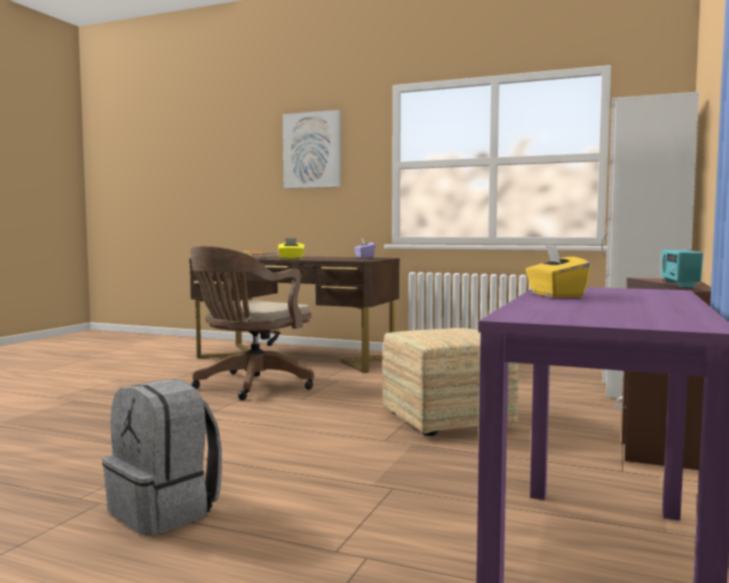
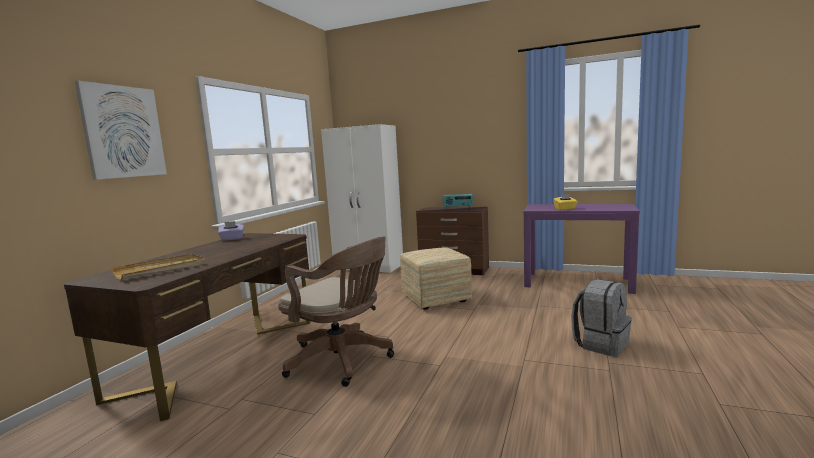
camera: 90 degrees left, 5 degrees up
(291, 258) = (226, 253): yellow tissue box -> none

